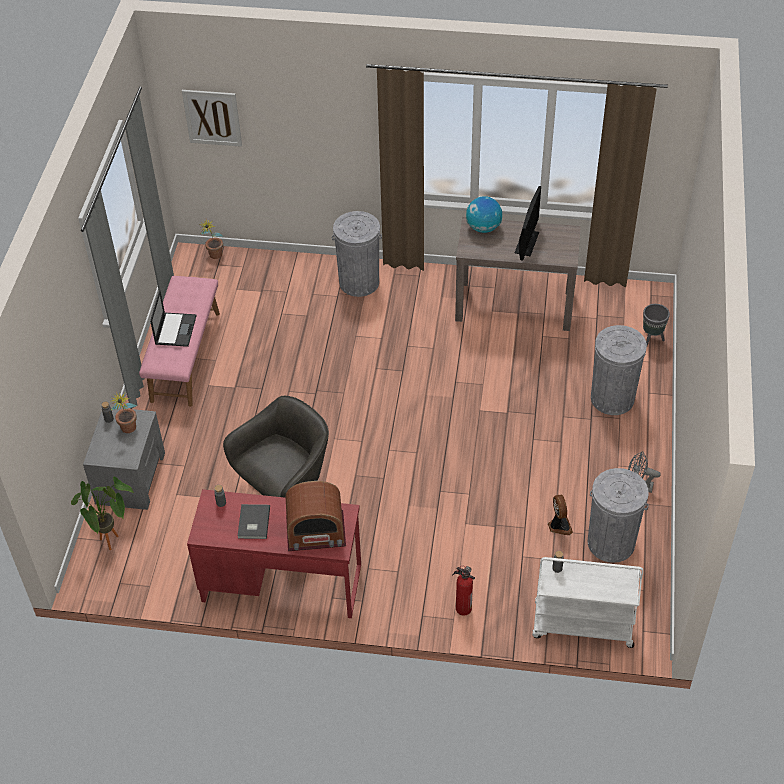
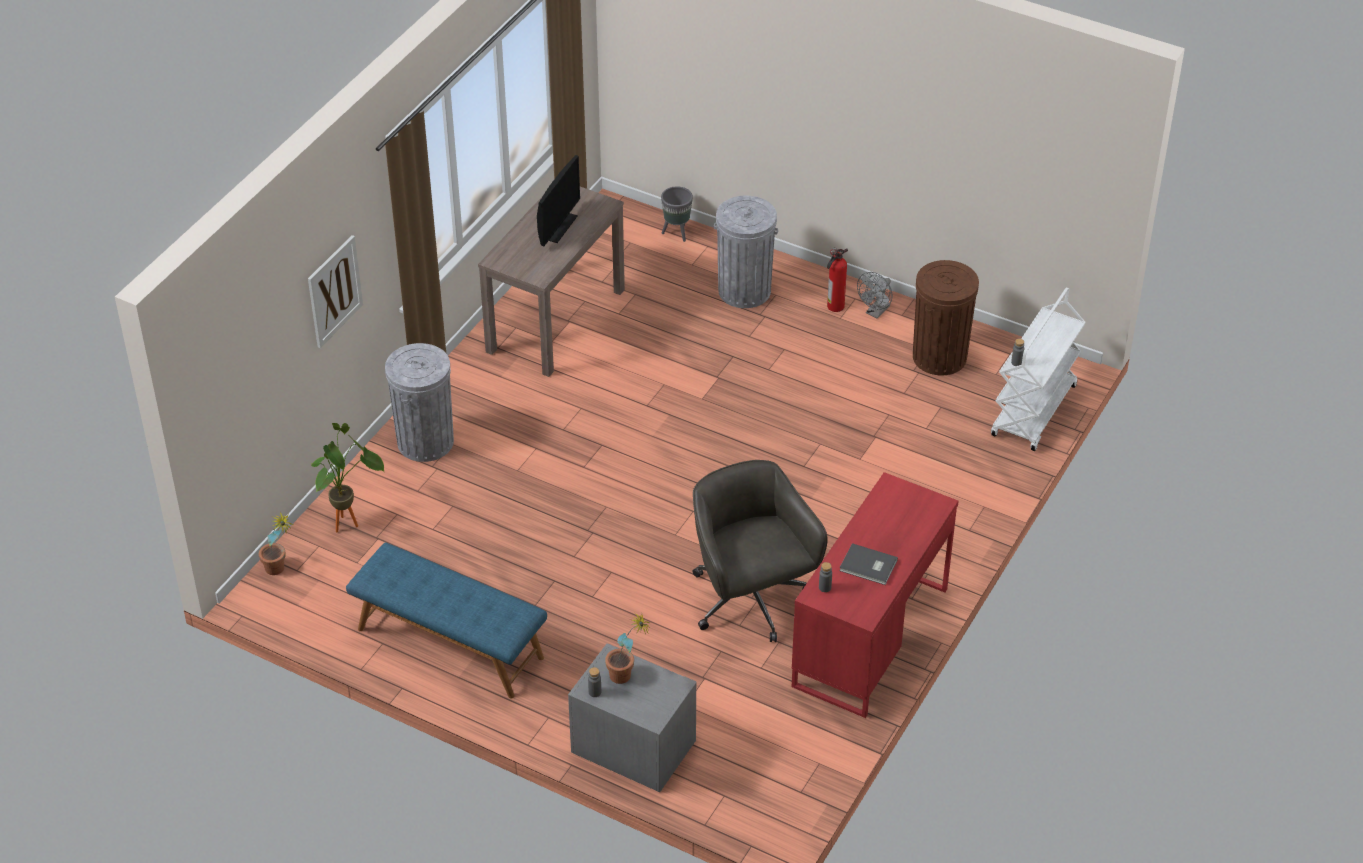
camera: 70 degrees left, 5 degrees down
(113, 544) = (735, 786): potted plant -> potted plant (350, 522)
(175, 329) = (459, 600): laptop -> none
(184, 356) = (449, 644): pink bench -> blue bench
(212, 117) = (239, 371): picture -> picture (334, 291)
(316, 531) = (906, 516): radio -> none
(462, 608) = (973, 495): fire extinguisher -> fire extinguisher (834, 306)
(483, 228) = (509, 252): globe -> none
(526, 242) = (558, 226): monitor -> monitor turned 75 degrees clockwise
(559, 526) = (899, 387): fan -> none
(611, 542) = (939, 357): grey trash can -> brown trash can

